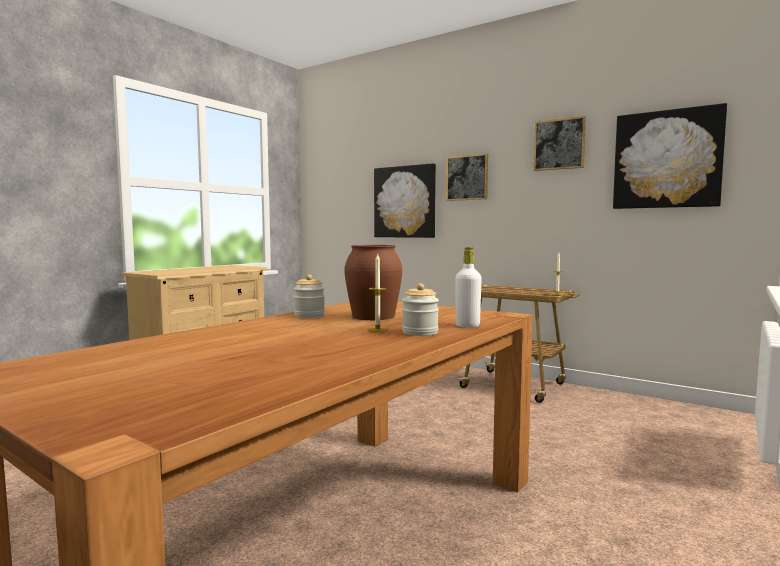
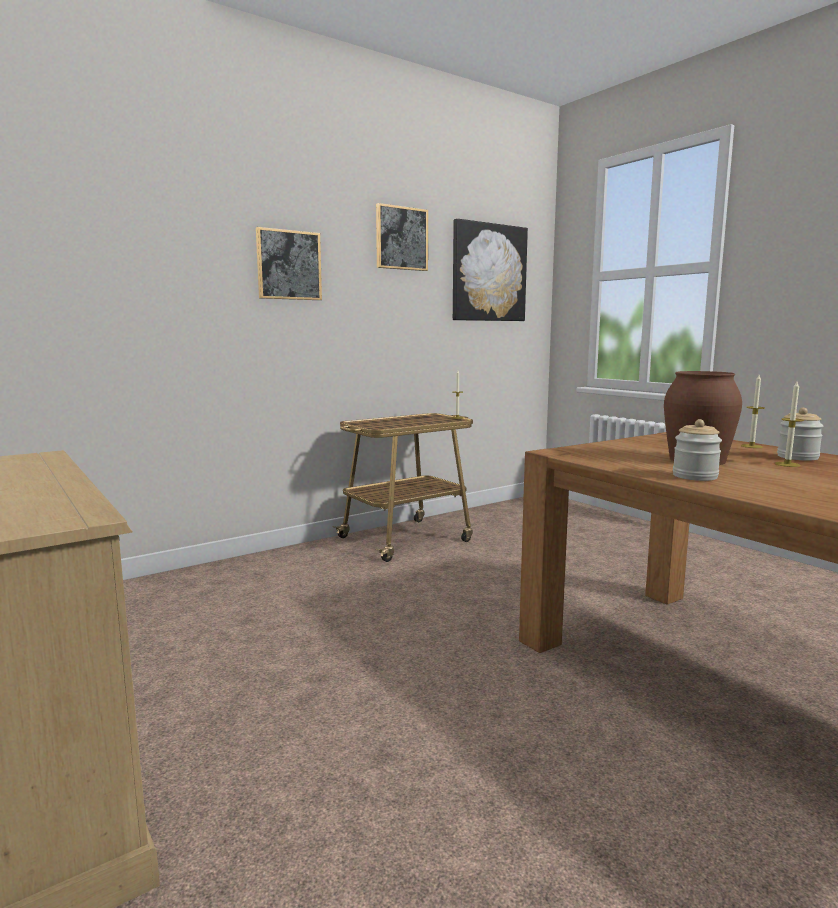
camera: 70 degrees left, 5 degrees up
(405, 202) = (175, 295): picture -> none
(467, 326) = (751, 446): white bottle -> candle

